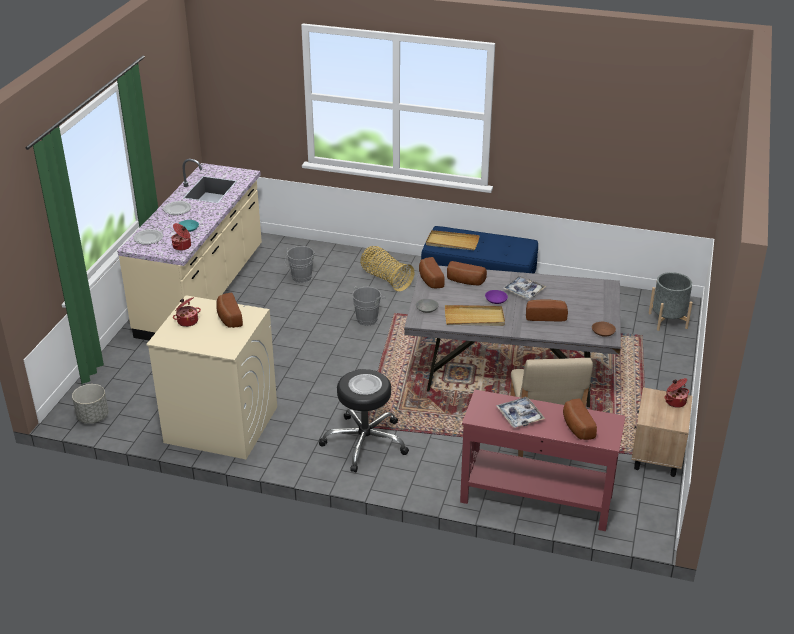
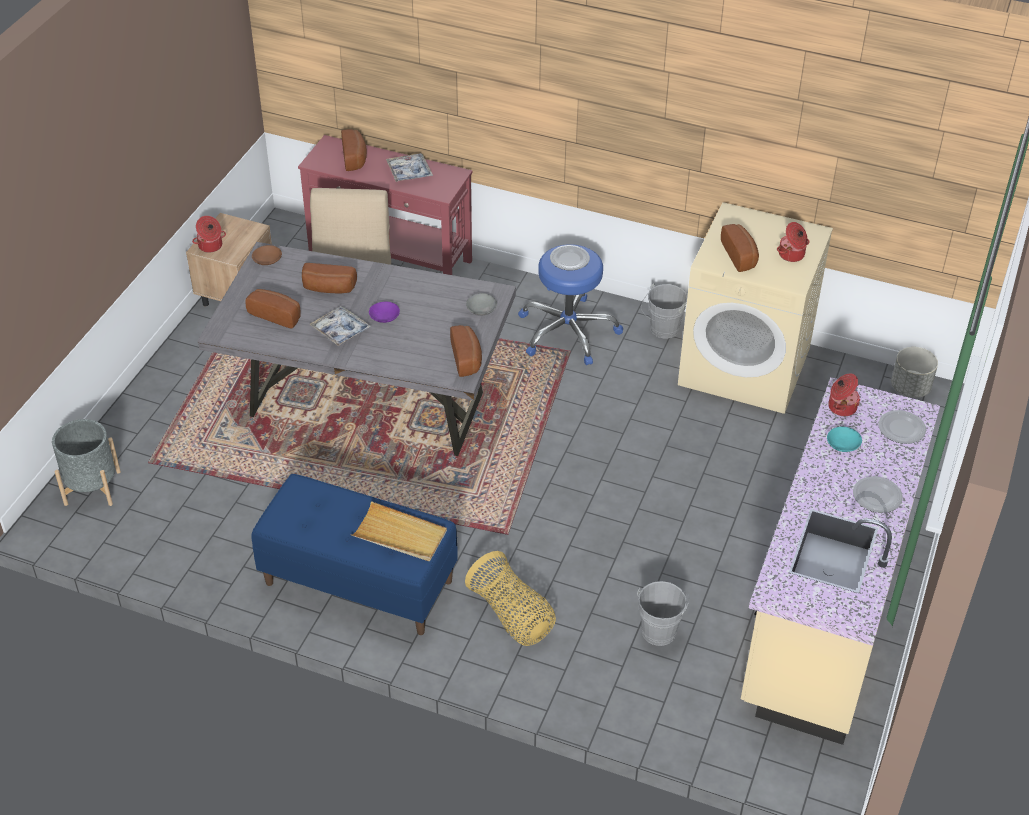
camera: 175 degrees left, 10 degrees up
(365, 442) = (568, 332): black stool -> blue stool
(368, 319) = (548, 526): grey bucket -> grey bucket (662, 330)
(464, 281) = (417, 352): bread -> bread (277, 314)
(474, 318) = (422, 292): beige tray -> none

